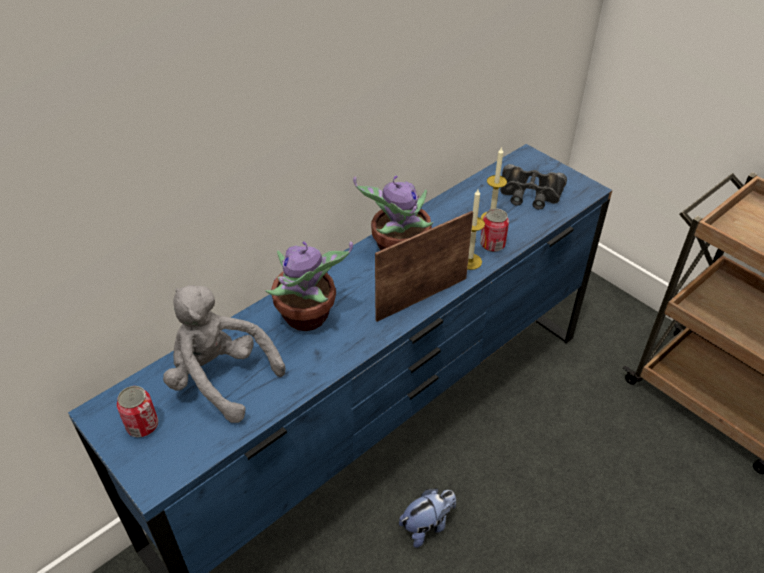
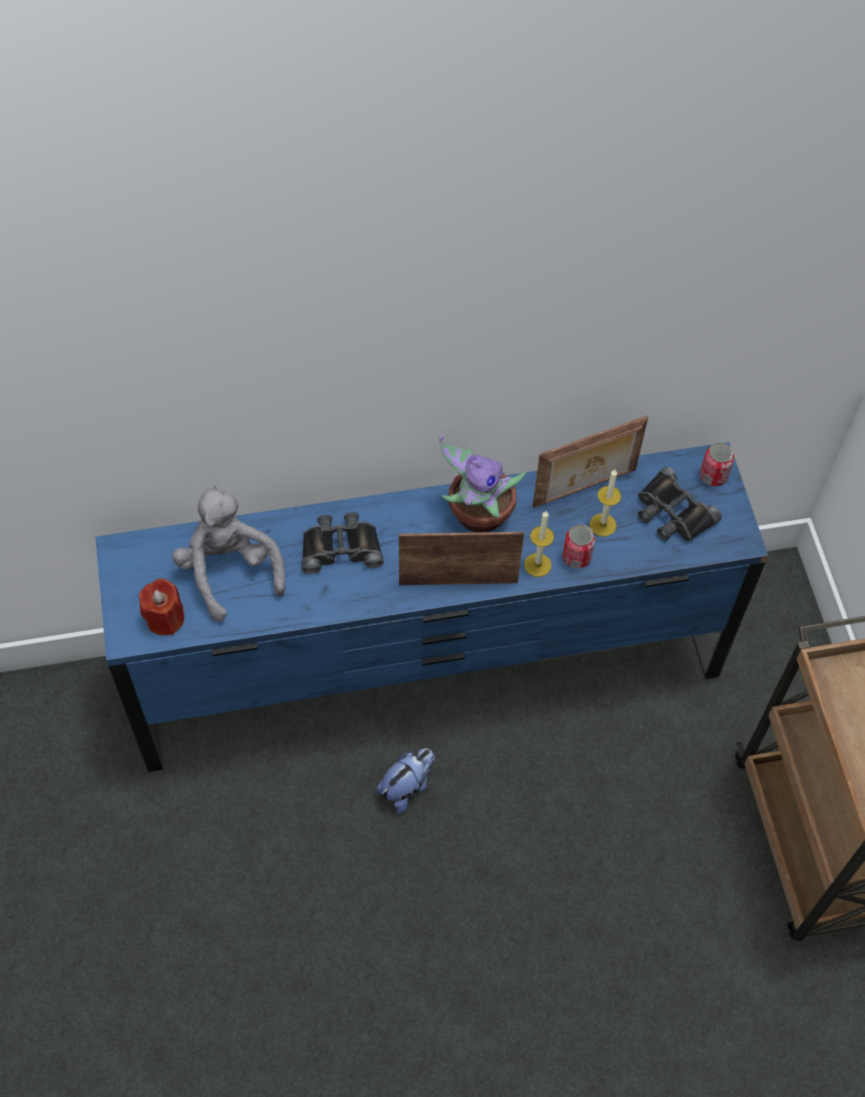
camera: 30 degrees right, 15 degrees up
(142, 425) = (145, 581): can -> can (713, 476)
(183, 446) = (165, 618): none -> red candle
(307, 317) = (340, 547): potted plant -> black binoculars
(427, 526) = (407, 787): plush toy -> plush toy turned 45 degrees counterclockwise
(460, 204) = (585, 489): none -> picture frame

